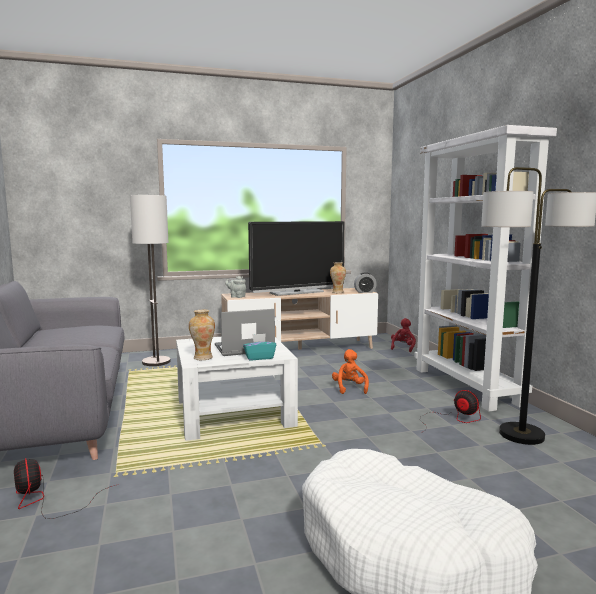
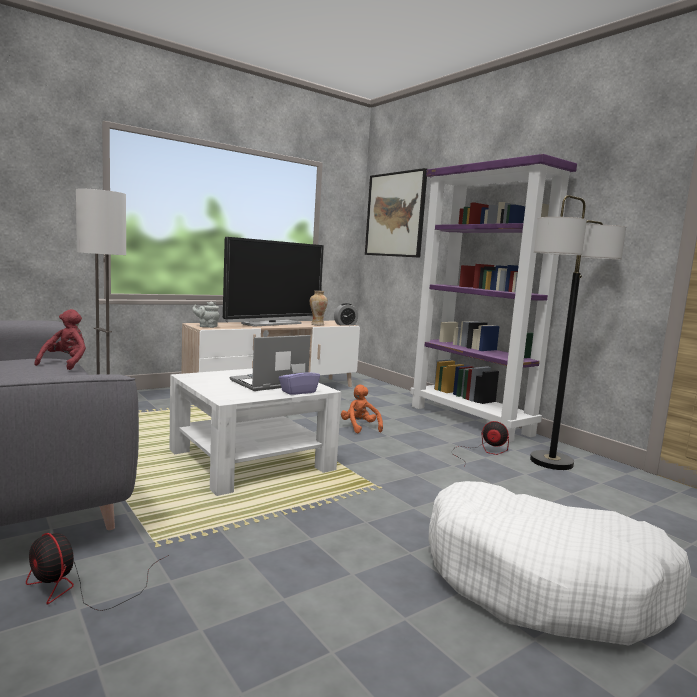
camera: 20 degrees left, 0 degrees up
(203, 358) = (230, 393): vase -> none
(259, 357) = (298, 392): turquoise tissue box -> purple tissue box
(403, 348) = (381, 385): red plush toy -> red plush toy (66, 364)
(413, 188) = (395, 214): none -> picture
(467, 386) = (471, 420): white bookcase -> purple bookcase

